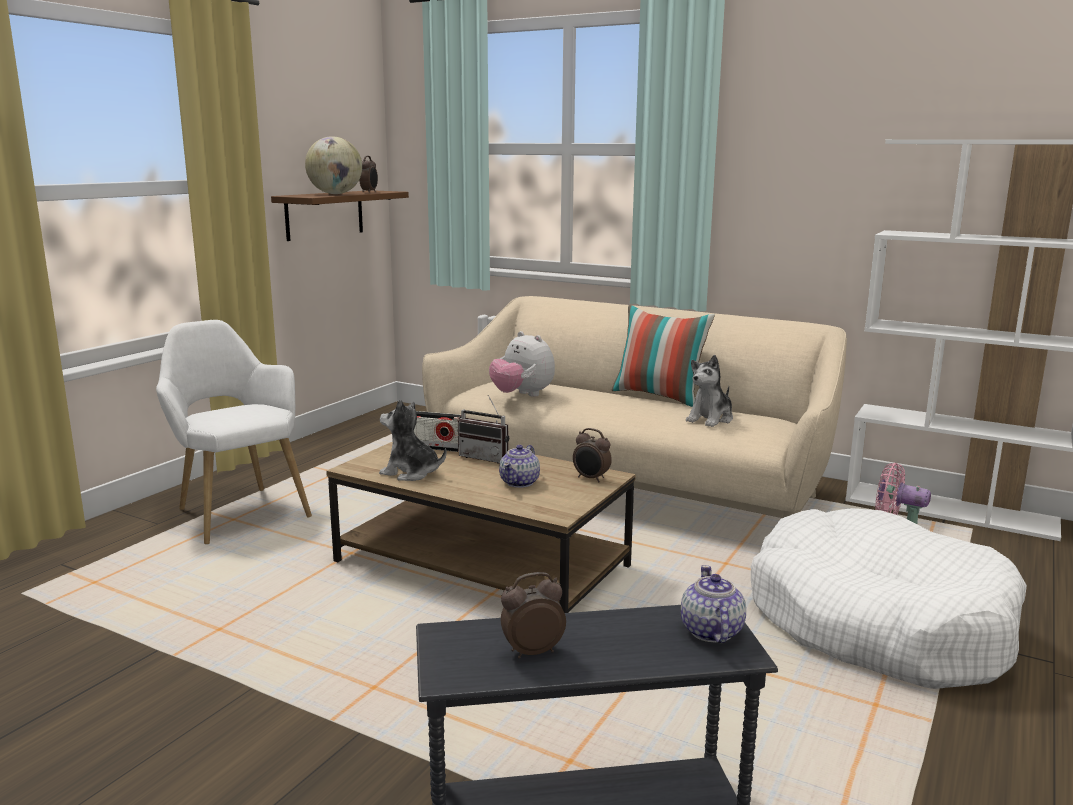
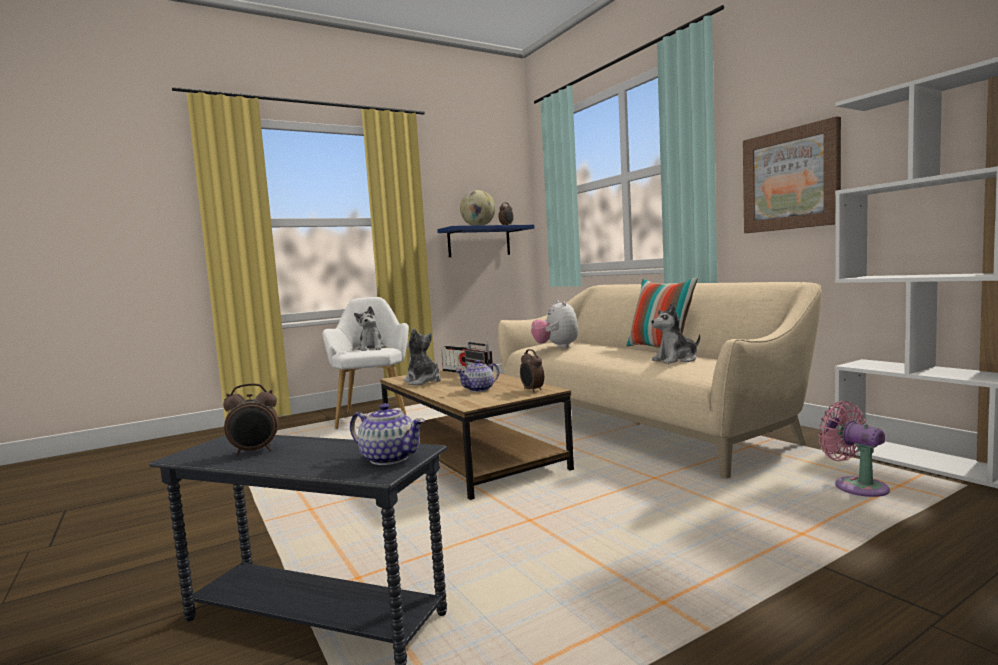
camera: 30 degrees right, 10 degrees down
(238, 410) = (371, 348): none -> plush toy
(324, 214) = (479, 242): brown shelf -> blue shelf
(532, 651) = (255, 451): alarm clock -> alarm clock turned 150 degrees clockwise
(711, 631) = (389, 458): teapot -> teapot turned 90 degrees clockwise
(802, 200) = (790, 179): none -> picture
(877, 623) = (751, 541): white dog bed -> none

